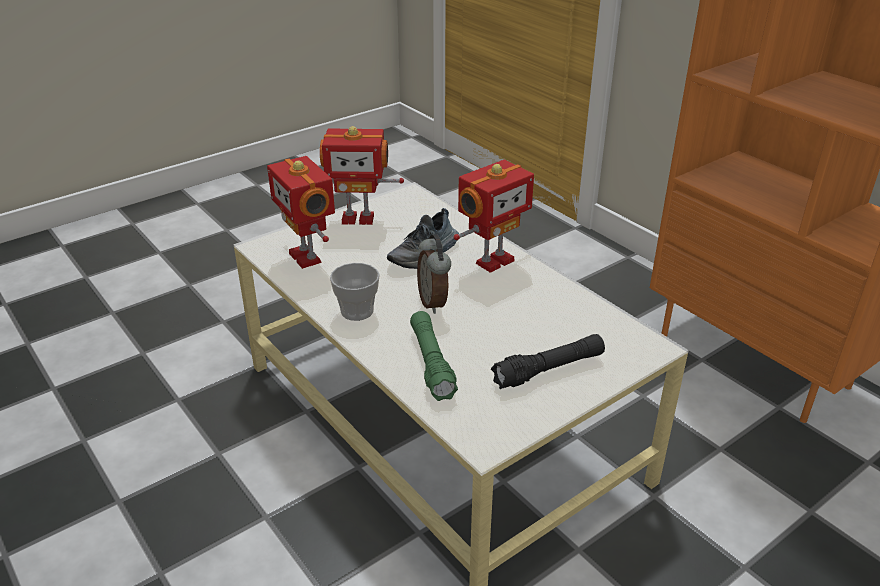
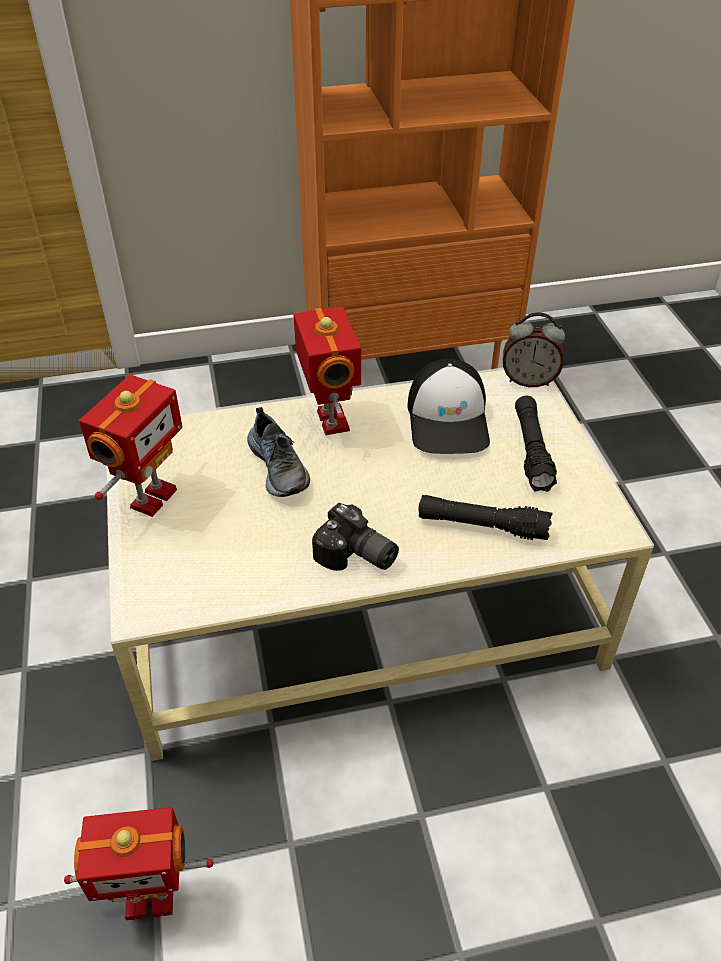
camera: 65 degrees left, 10 degrees up
(307, 257) = (207, 570): toy robot -> toy robot (150, 898)
(357, 311) = (356, 557): cup -> camera
(431, 363) = (482, 526): green flashlight -> black flashlight
(434, 302) = (378, 490): alarm clock -> alarm clock (529, 380)
(548, 315) = (449, 420): none -> cap

